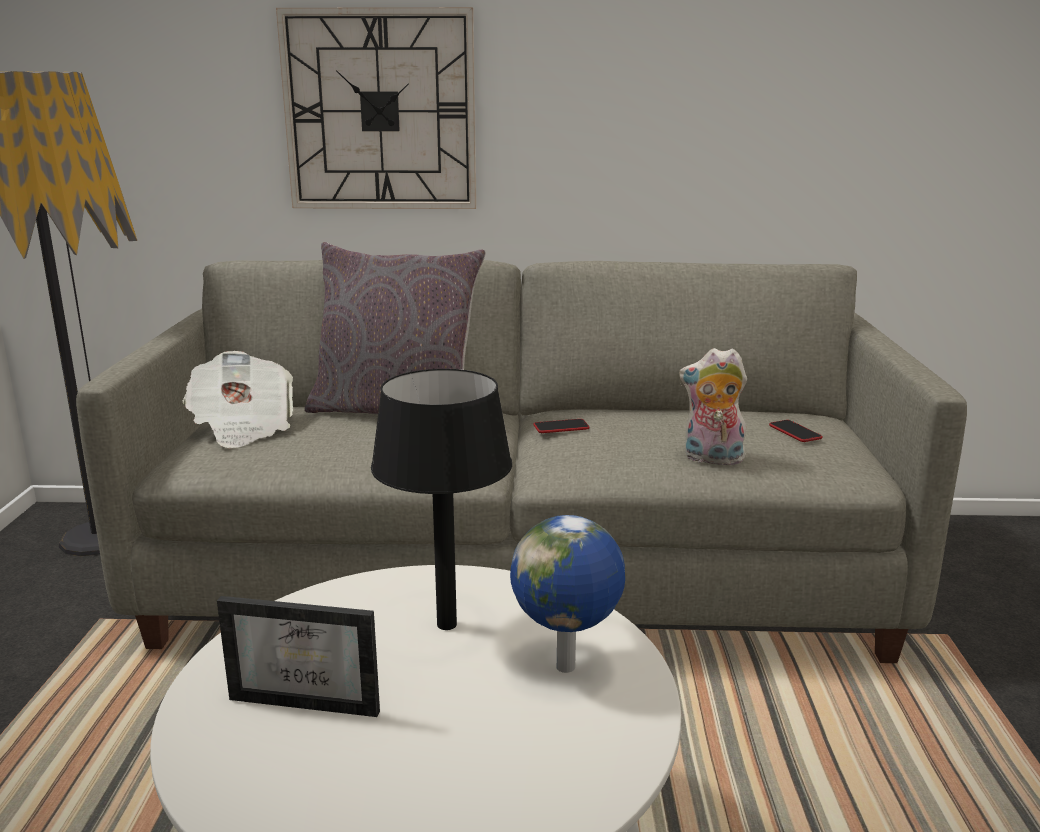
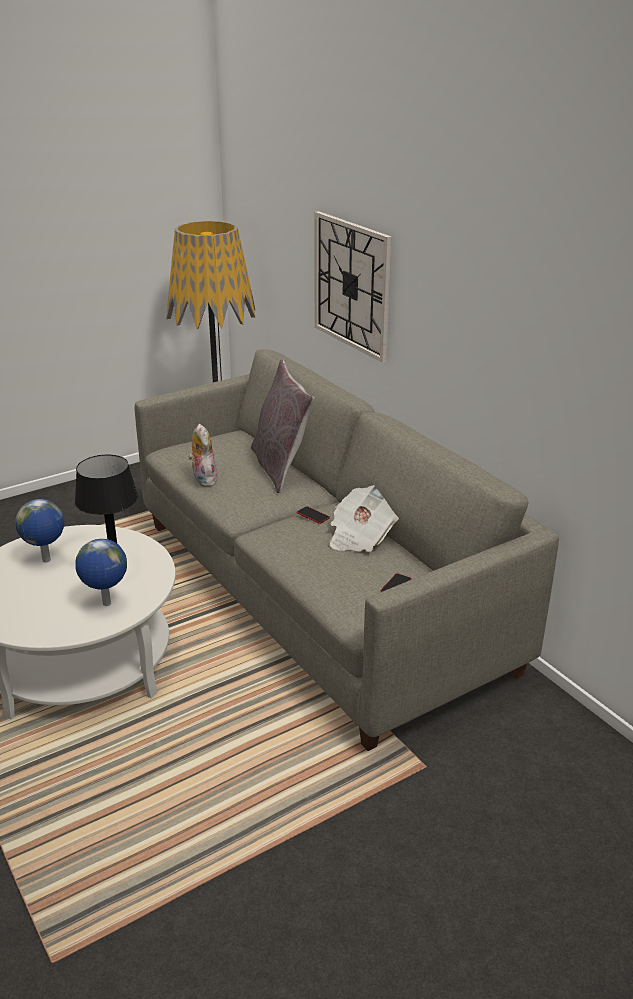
camera: 55 degrees right, 10 degrees up
(243, 427) = (215, 444): newspaper -> newspaper (361, 536)
(313, 696) = (47, 560): picture frame -> globe
(711, 459) = (320, 571): plush toy -> plush toy (203, 479)

